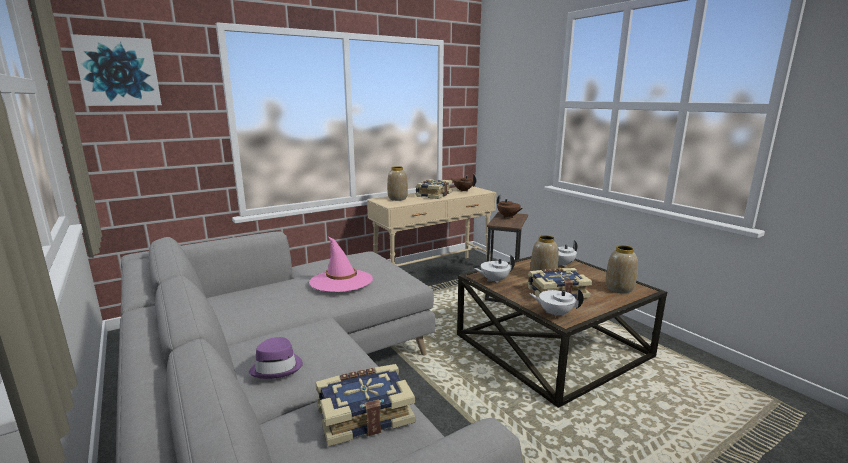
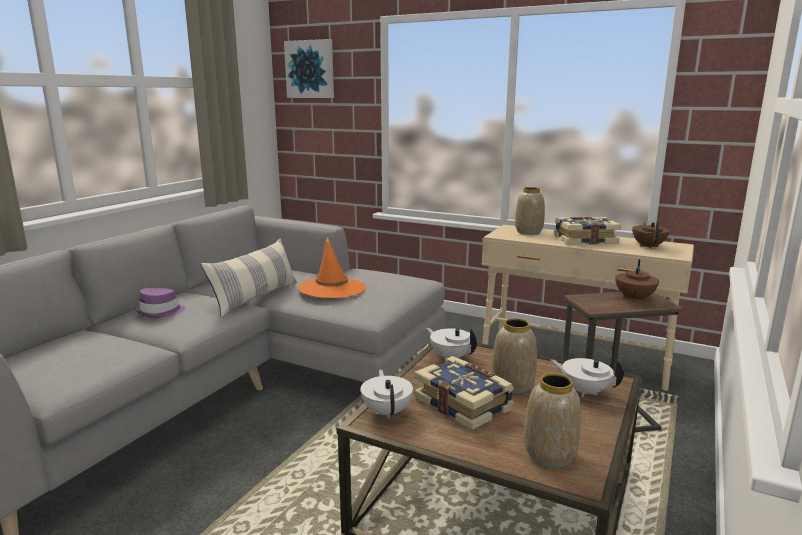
camera: 60 degrees right, 0 degrees up
(304, 315) = (256, 297): none -> pillow
(341, 281) = (332, 288): pink hat -> orange hat
(364, 414) = (104, 354): book -> none

